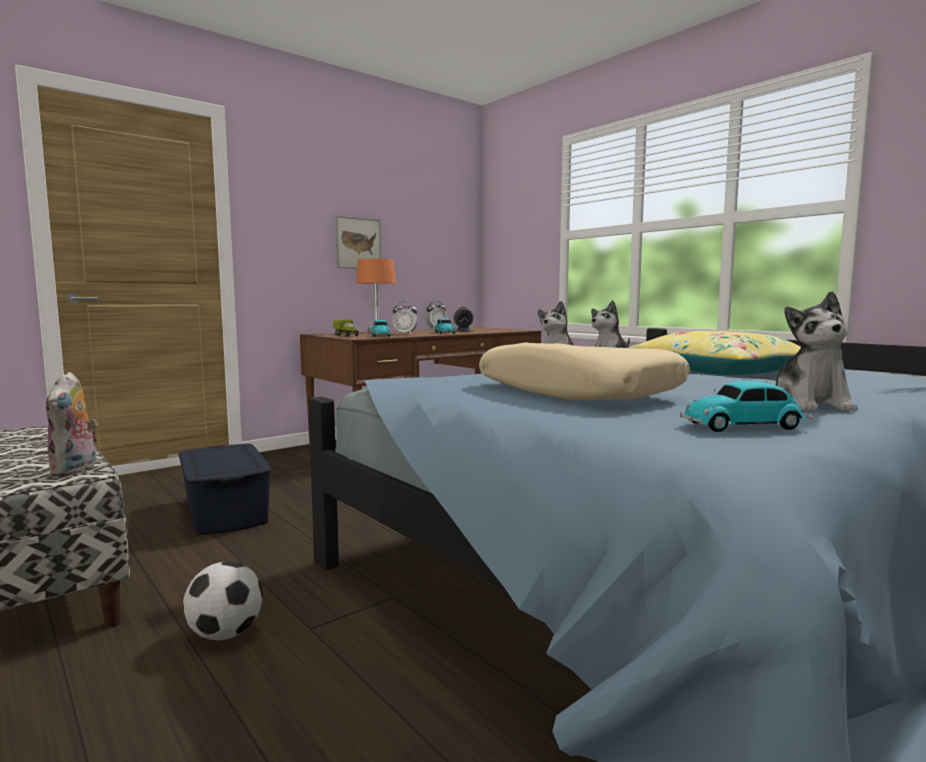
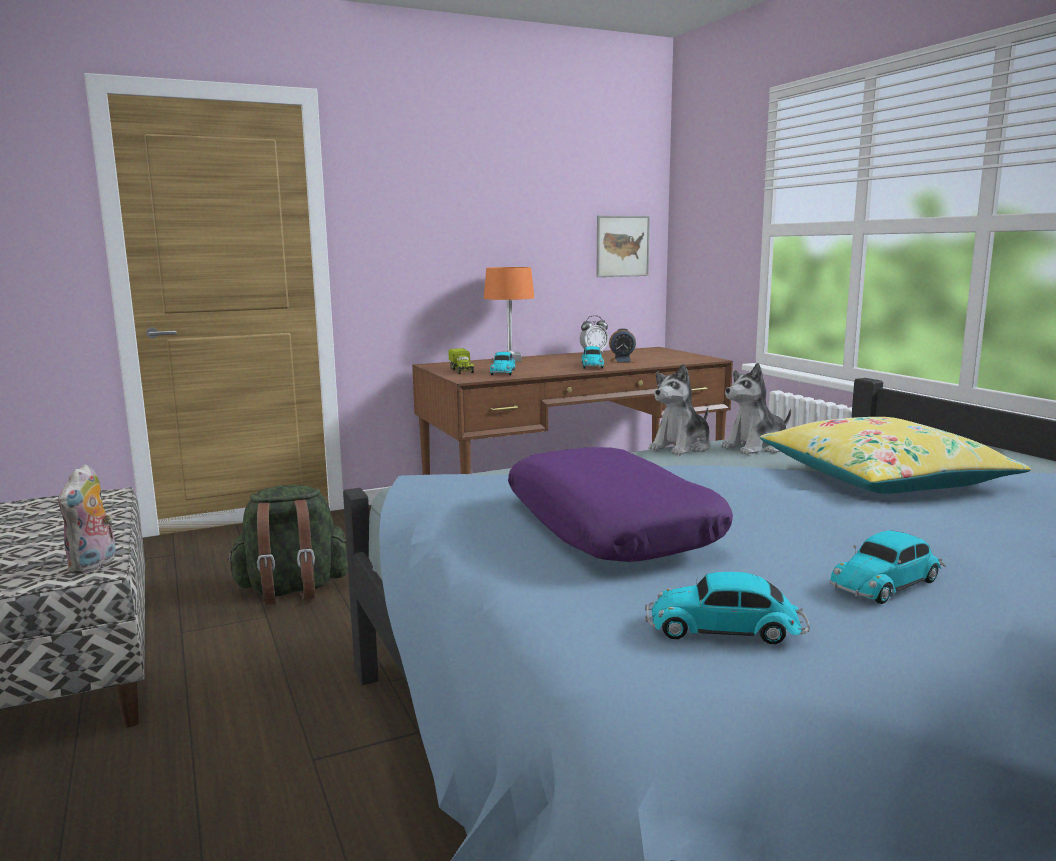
camera: 15 degrees right, 5 degrees up
(225, 511) = (292, 590): blue storage box -> green backpack
(225, 634) = (228, 753): football -> none
(358, 243) = (489, 245): picture -> picture (622, 246)
(405, 334) = (538, 368): alarm clock -> none
(576, 392) = (611, 526): beige pillow -> purple pillow
(810, 404) = (888, 583): plush toy -> toy car

